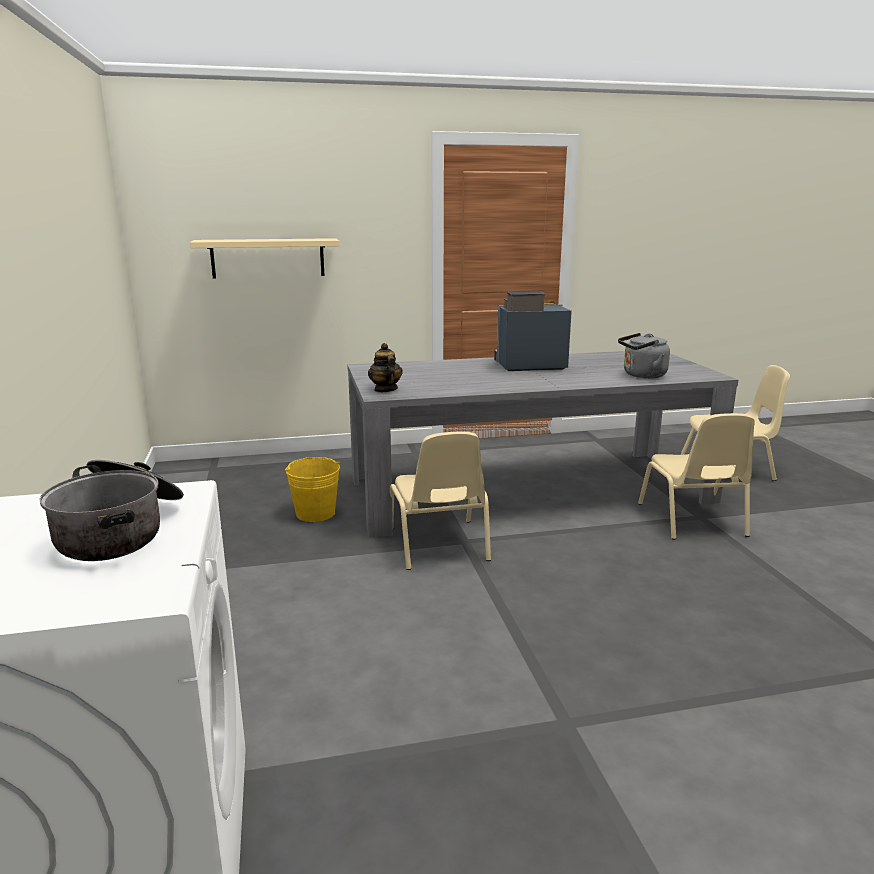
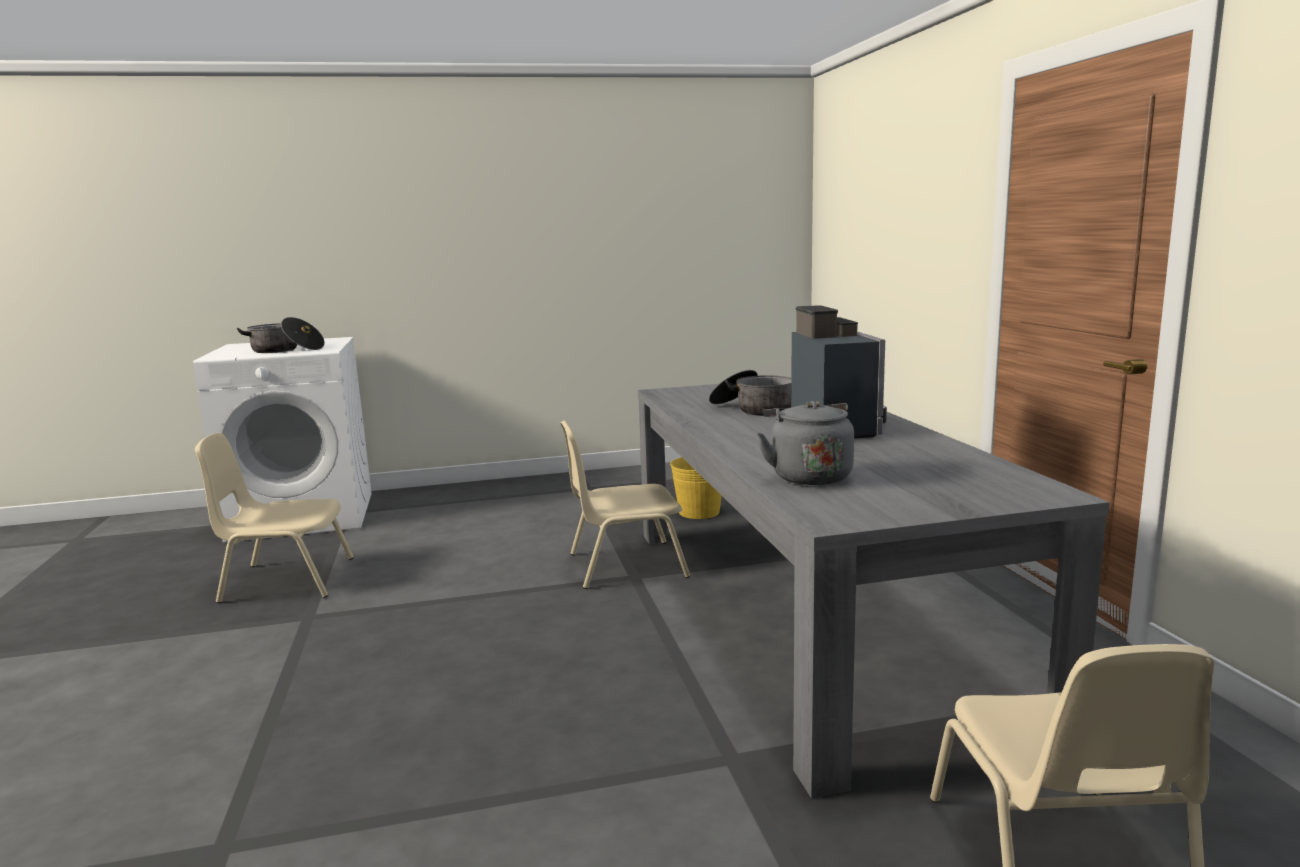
camera: 90 degrees right, 5 degrees down
(268, 258) = (872, 251): beige shelf -> none
(385, 389) = (684, 391): teapot -> none
(468, 377) = (754, 409): none -> cooking pot
(692, 520) = (715, 747): beige chair -> beige chair (286, 580)

